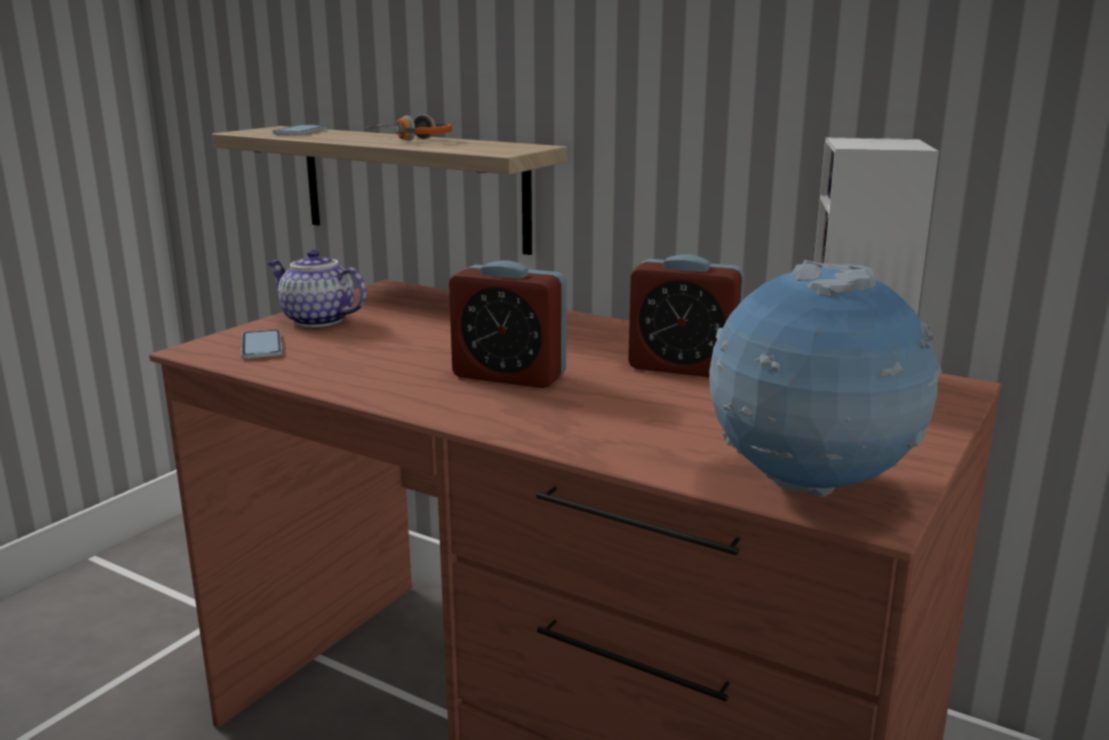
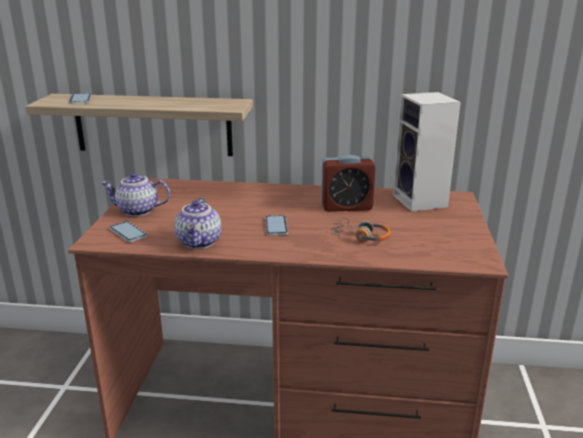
camera: 25 degrees left, 5 degrees up
(349, 377) = (200, 242): none -> teapot
(413, 139) = (161, 100): headphones -> headphones (360, 237)
(509, 376) = (276, 226): alarm clock -> phone
(809, 488) = (452, 256): globe -> none

